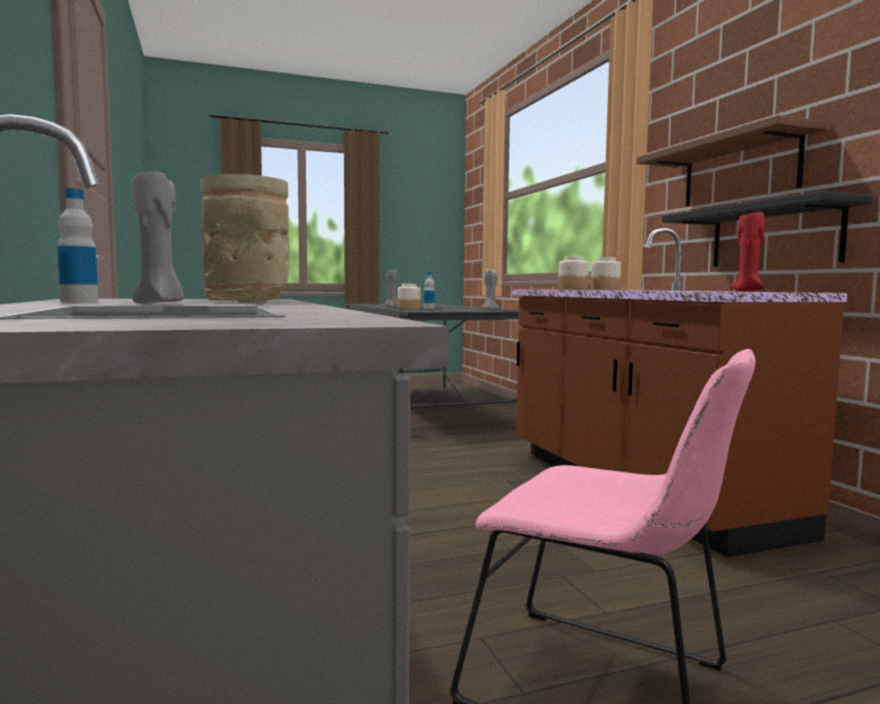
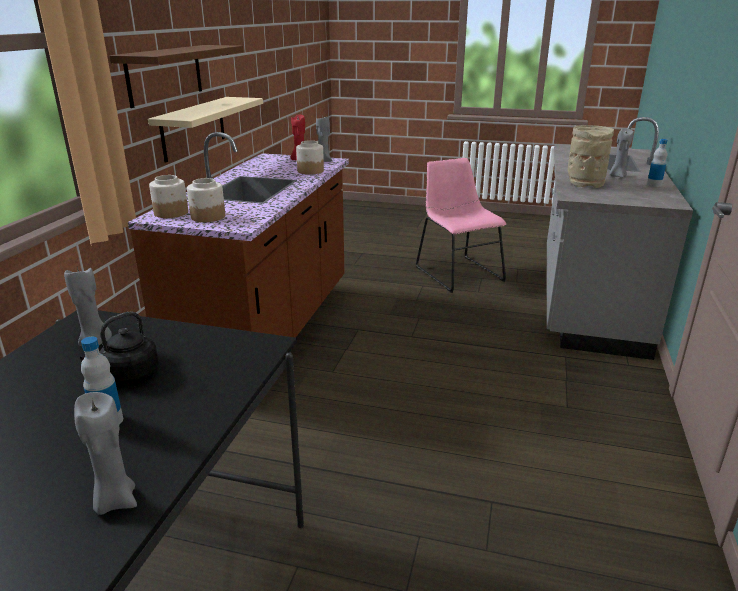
camera: 145 degrees left, 20 degrees up
(409, 308) = (162, 425): jar -> jar (310, 171)
(451, 309) = (128, 375): none -> black kettle
(716, 291) = (324, 161): none -> grey candle
(774, 236) = (193, 128): black shelf -> beige shelf

